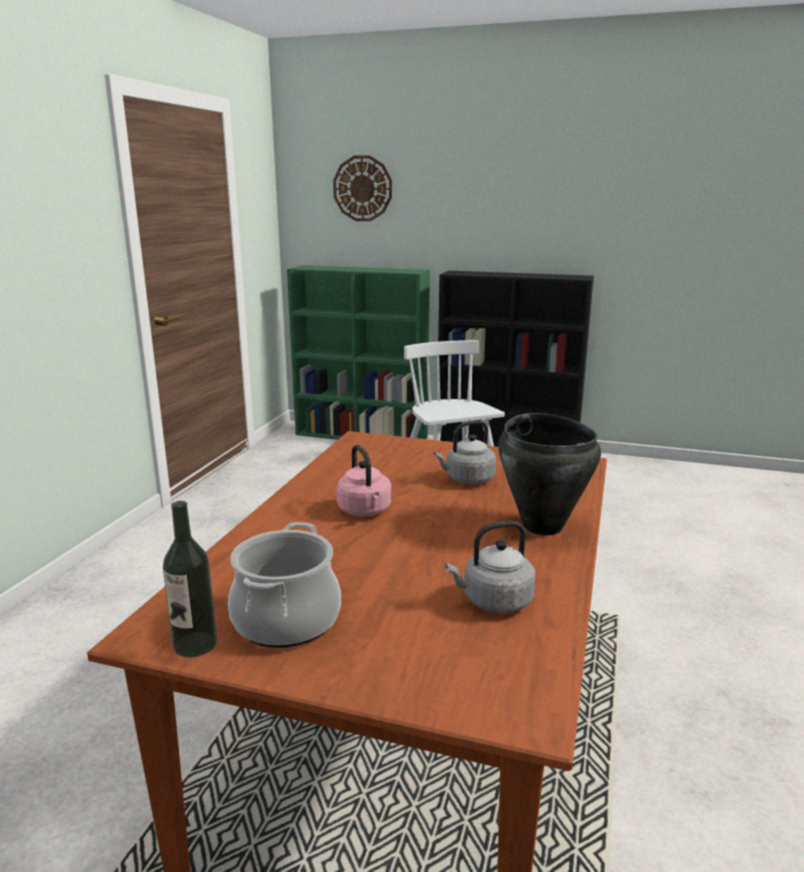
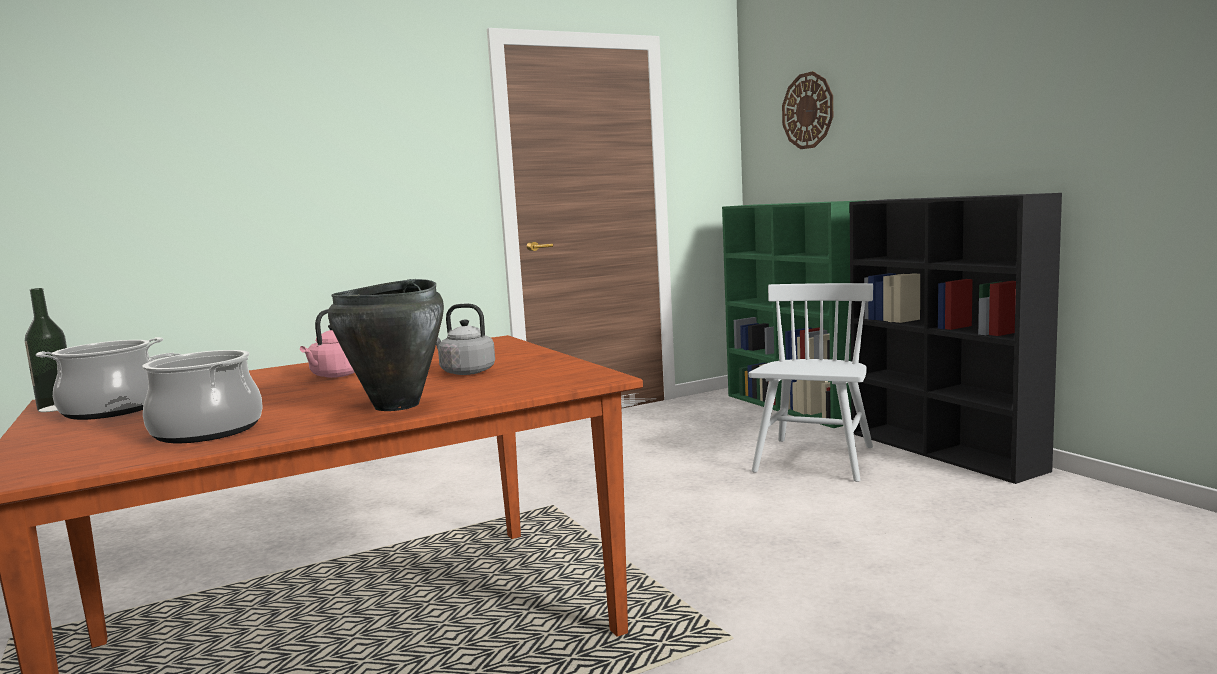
camera: 45 degrees right, 10 degrees down
(494, 601) = (206, 431): grey kettle -> cooking pot

